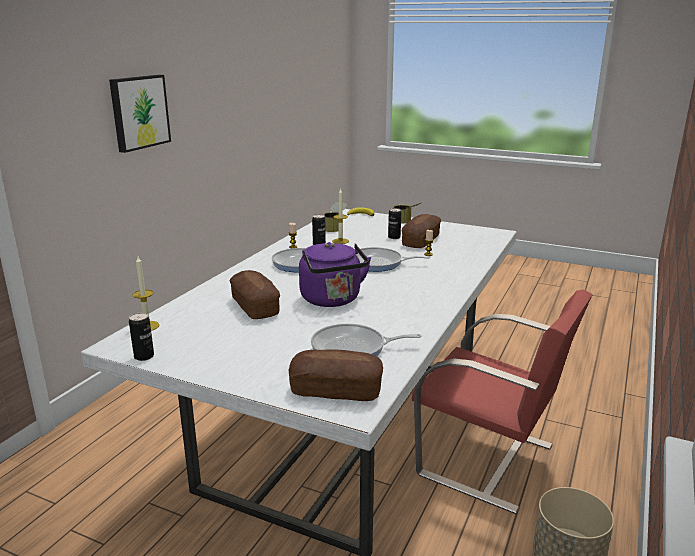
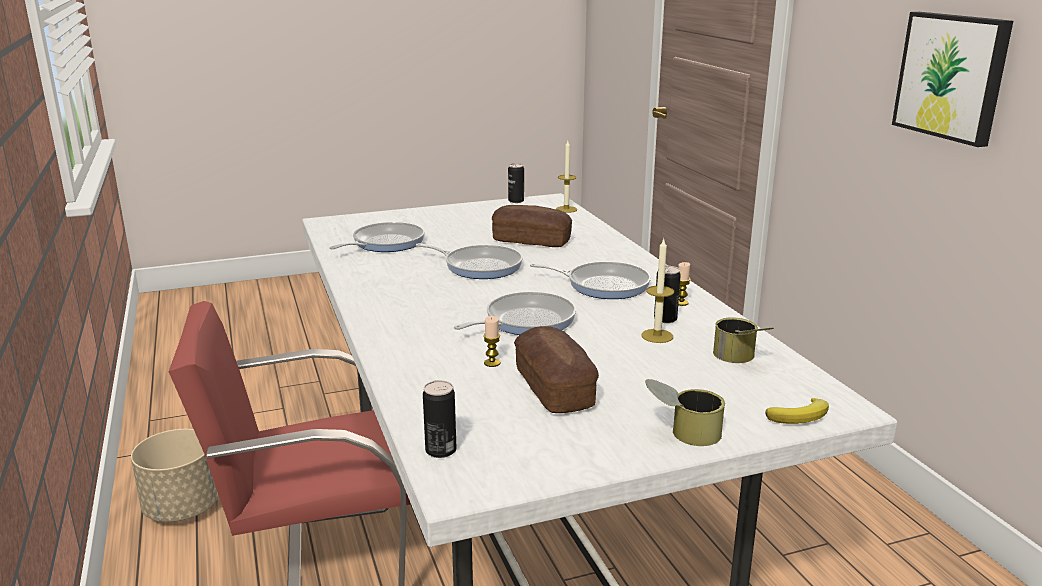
camera: 135 degrees right, 0 degrees up
(332, 300) = (479, 266): purple kettle -> frying pan
(336, 390) = (354, 224): bread -> none
(394, 237) = (609, 378): can -> can (441, 450)

